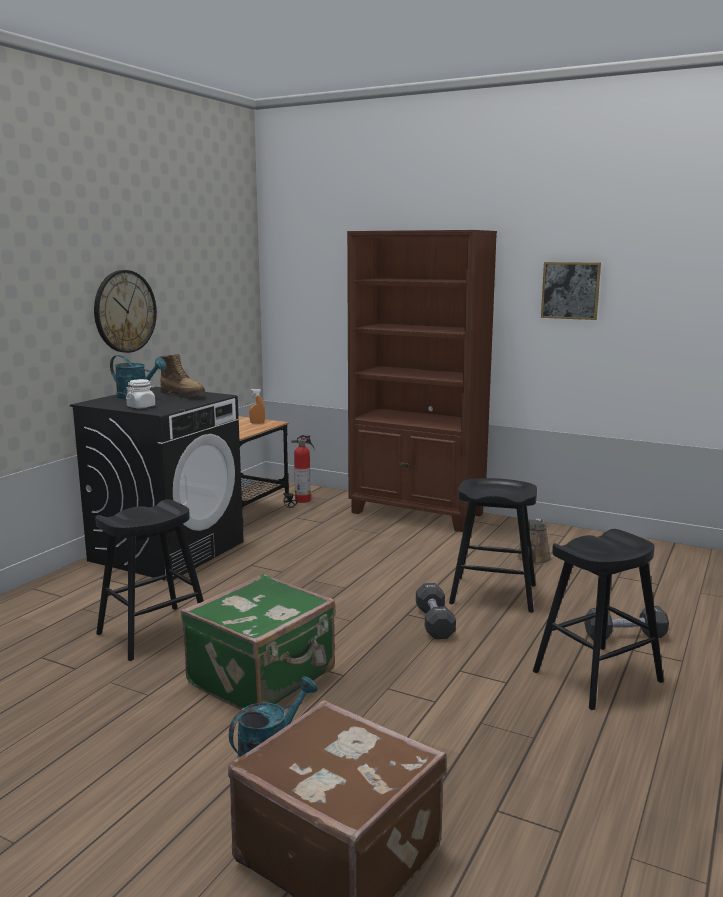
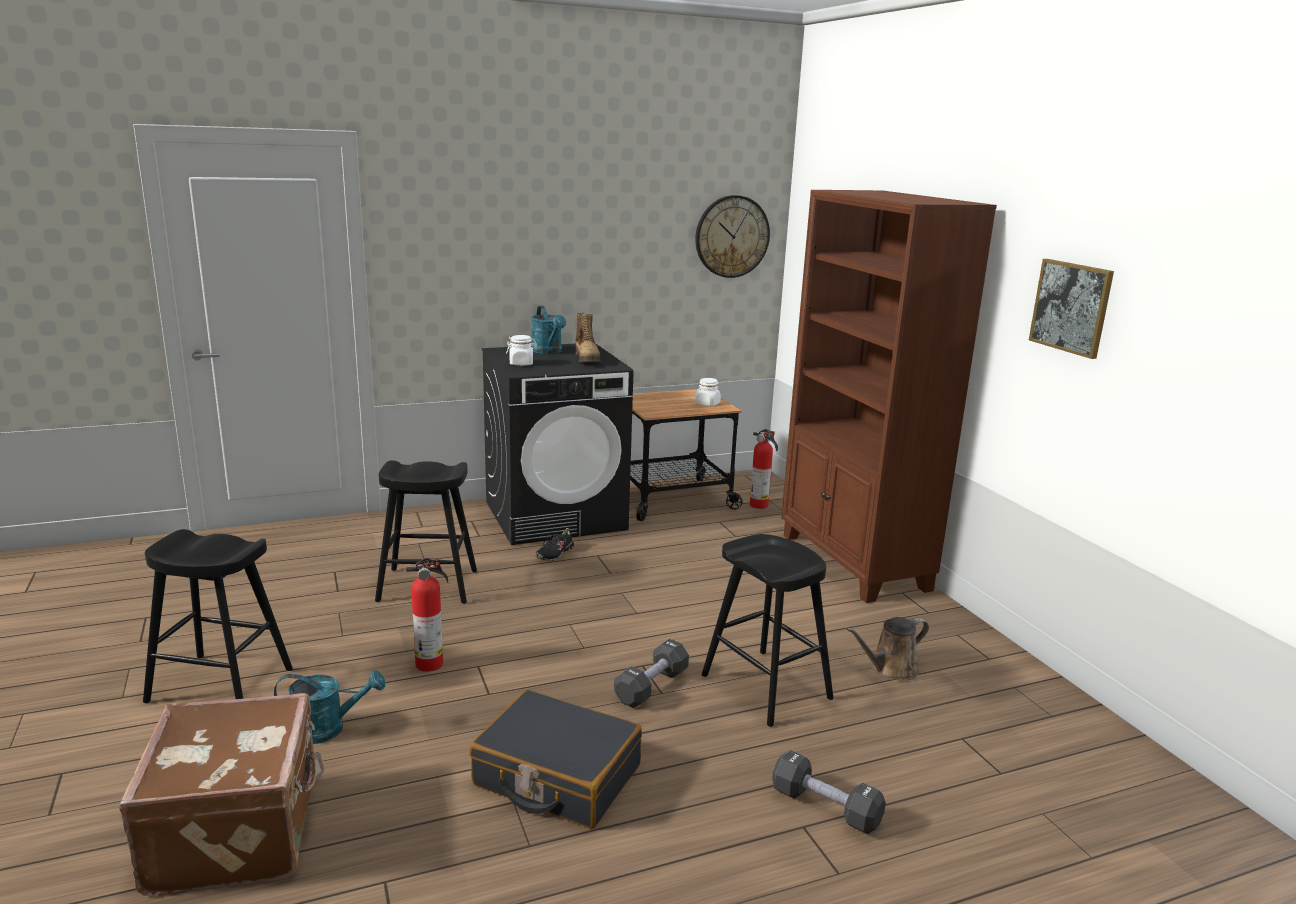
camera: 40 degrees right, 5 degrees up
(124, 311) = (566, 260): wall clock -> wall clock (732, 236)
(216, 575) = (554, 553): none -> black shoe
(257, 423) = (707, 404): orange spray bottle -> white jar
(264, 678) = (431, 663): green suitcase -> fire extinguisher
(477, 695) = (556, 776): none -> black suitcase
(597, 676) = (705, 829): black stool -> black stool (220, 685)

